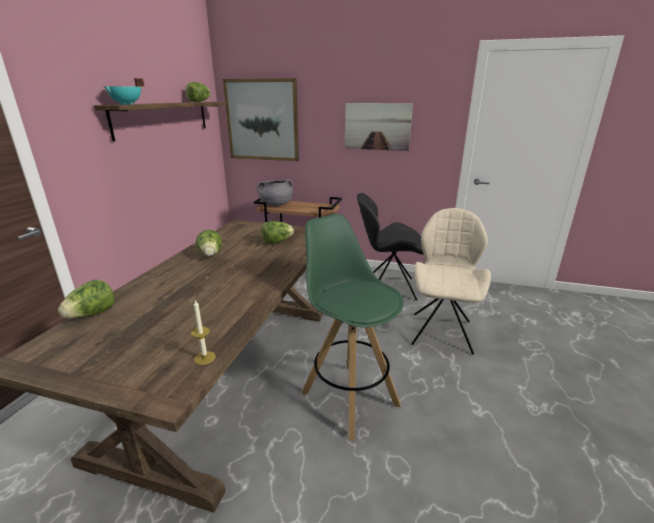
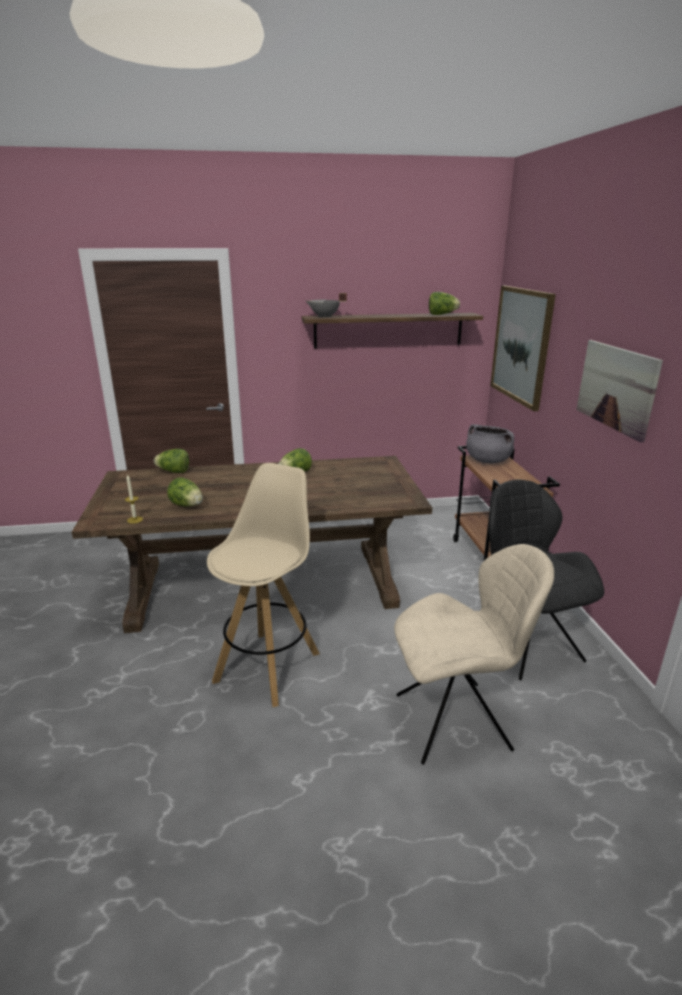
camera: 65 degrees right, 0 degrees up
(127, 104) = (325, 317): turquoise cooking pot -> grey cooking pot
(277, 242) = (356, 489): lettuce -> lettuce (187, 505)
(349, 397) = (268, 665): green stool -> beige stool

